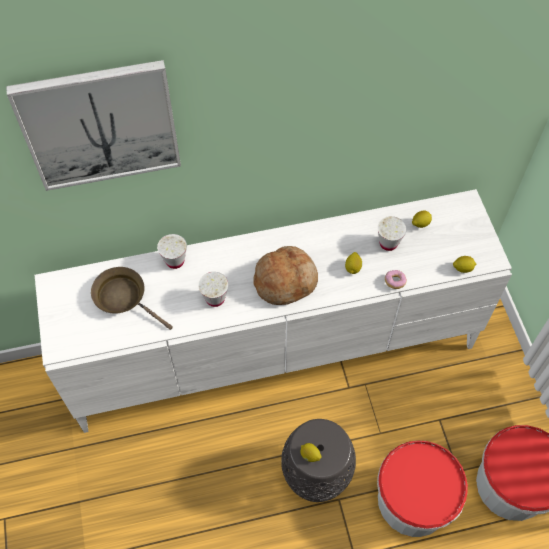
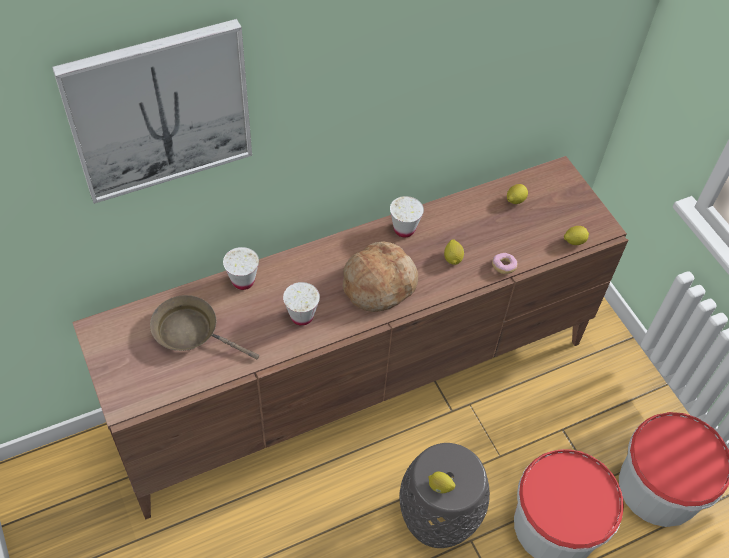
camera: 15 degrees left, 5 degrees down
(275, 351) = (357, 384): white cabinet -> brown cabinet
(388, 243) = (485, 226): white cup -> white cup (404, 229)

